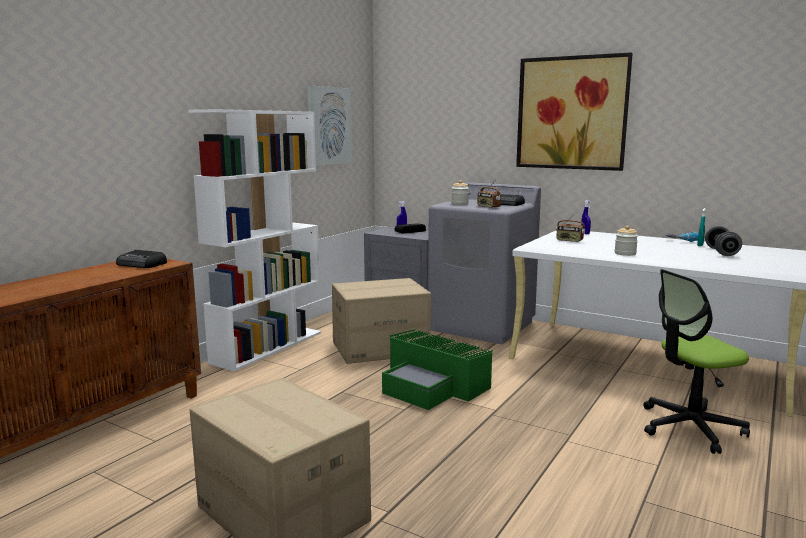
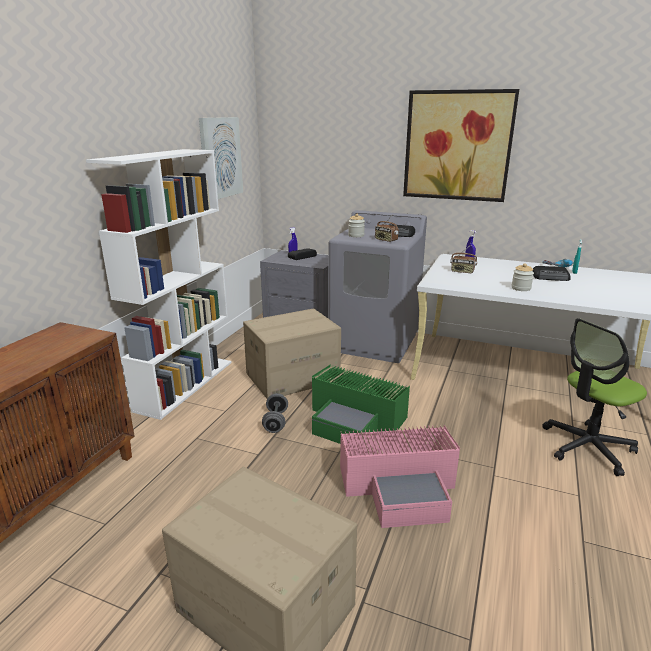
camera: 10 degrees left, 10 degrees up
(142, 264) = (61, 339): radio -> radio (551, 277)
(459, 440) = (401, 486): none -> pink storage box
(721, 252) = (598, 281): grey dumbbell -> grey dumbbell (275, 422)

